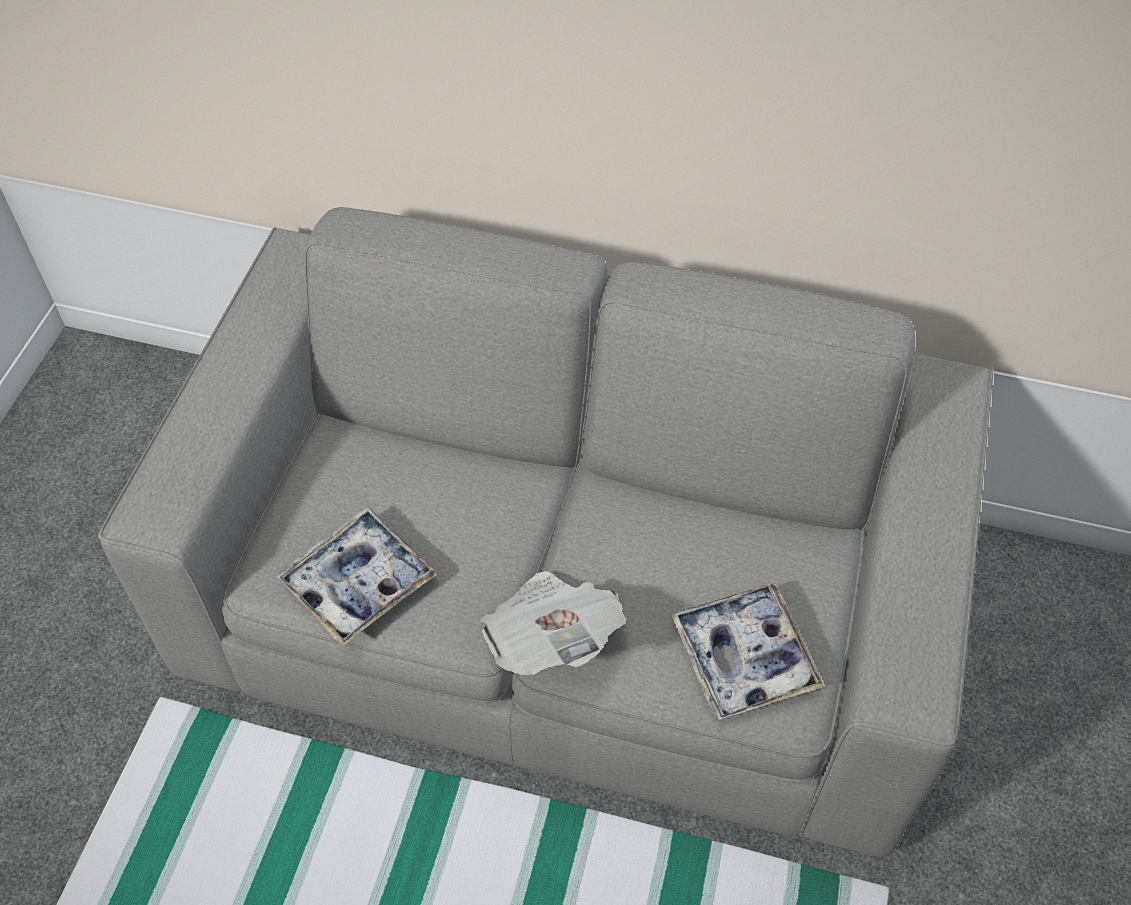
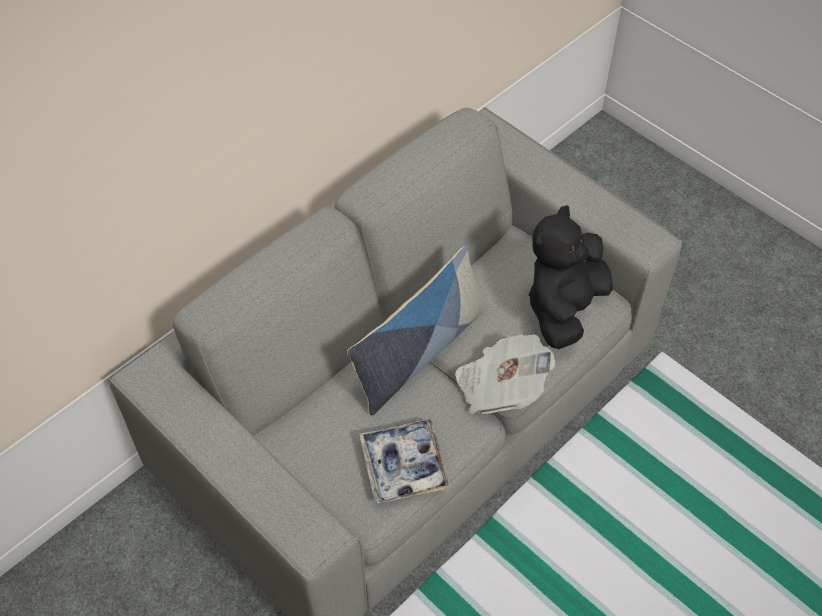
camera: 60 degrees left, 0 degrees up
(546, 518) = (418, 353): none -> pillow
(744, 657) = (564, 308): tray -> black plush toy

